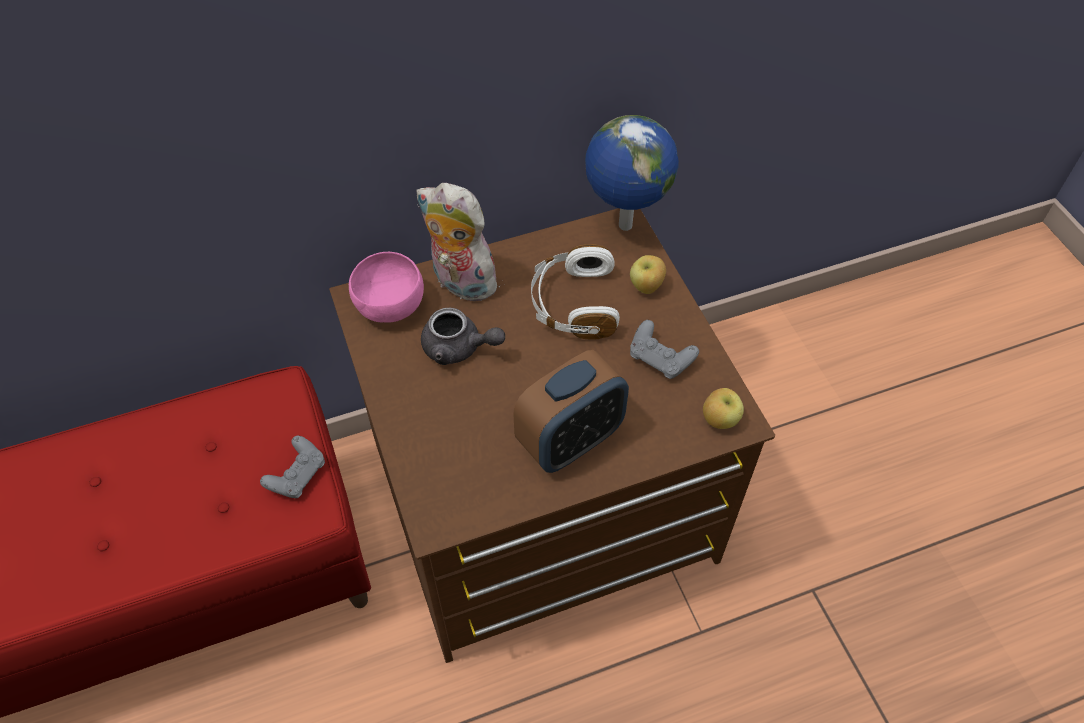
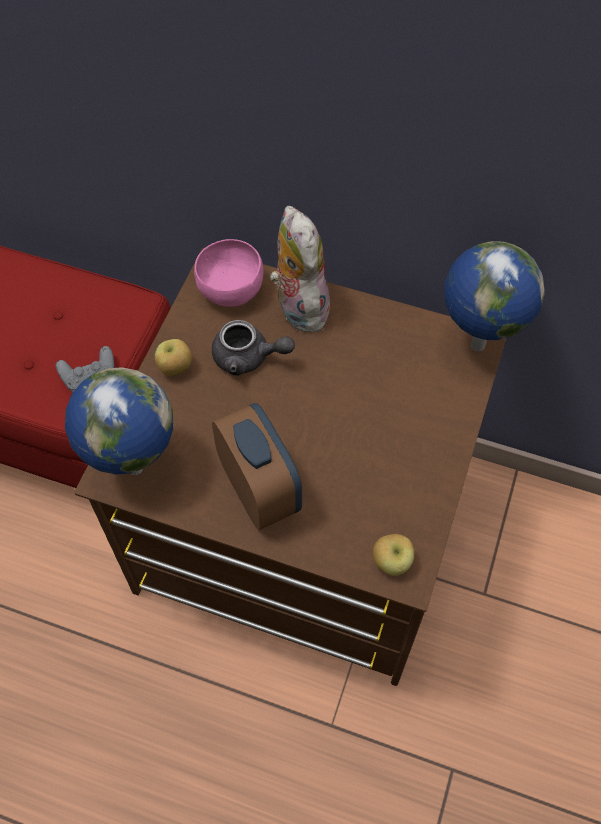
camera: 40 degrees right, 5 degrees up
(449, 500) = (133, 468): none -> globe
(459, 348) = (248, 358): grey teapot -> grey teapot turned 45 degrees counterclockwise
(570, 440) = (259, 489): alarm clock -> alarm clock turned 120 degrees counterclockwise
(573, 304) = (368, 383): white headphones -> none
(646, 287) = (442, 409): apple -> apple (175, 368)
(660, 359) = (393, 477): grey game controller -> none

